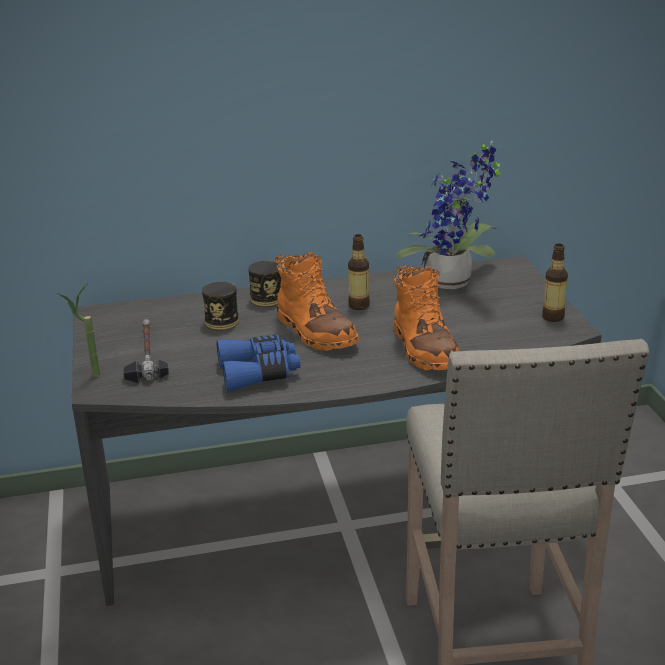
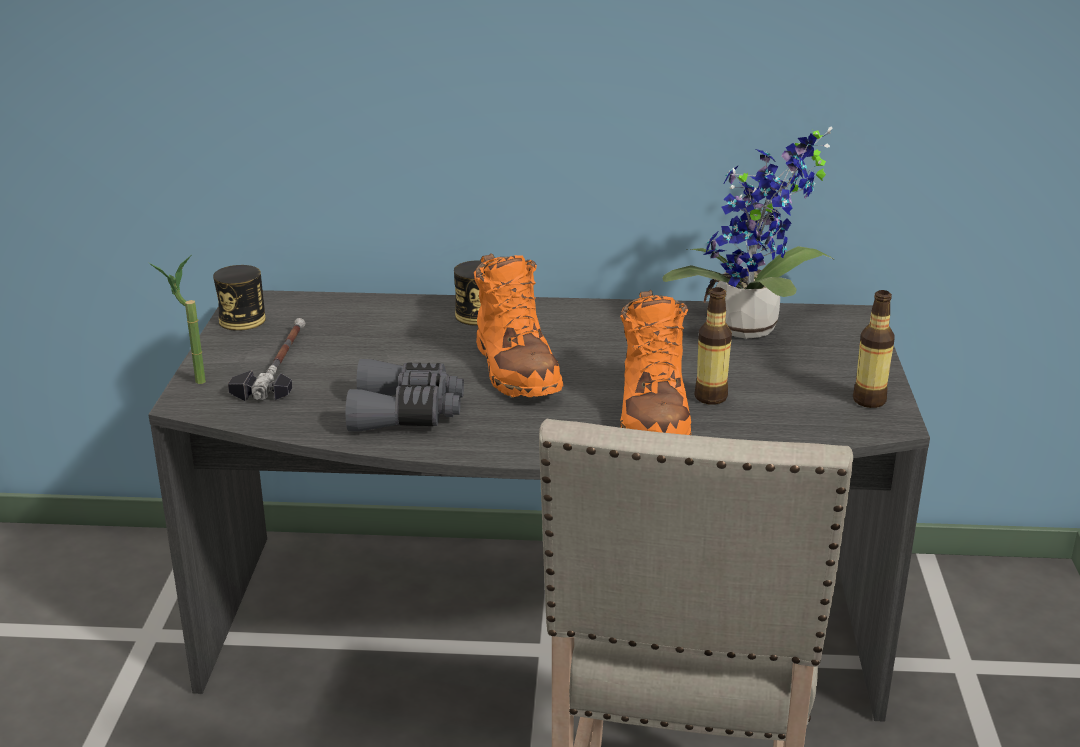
camera: 15 degrees right, 0 degrees up
(222, 322) = (401, 337): can -> can (242, 320)
(259, 373) = (407, 413): blue binoculars -> grey binoculars
(359, 306) = (597, 342): bottle -> bottle (710, 397)

